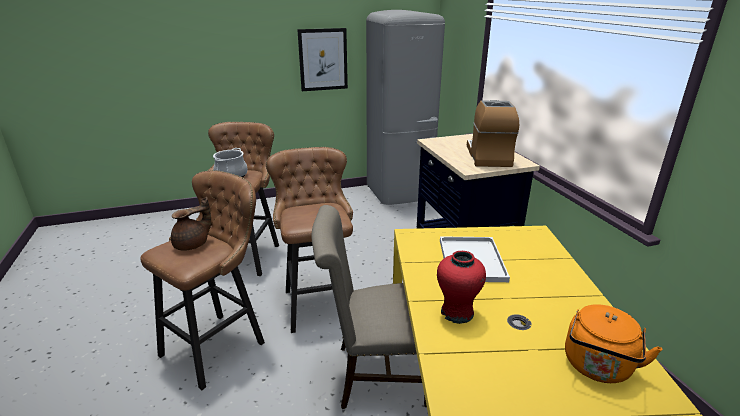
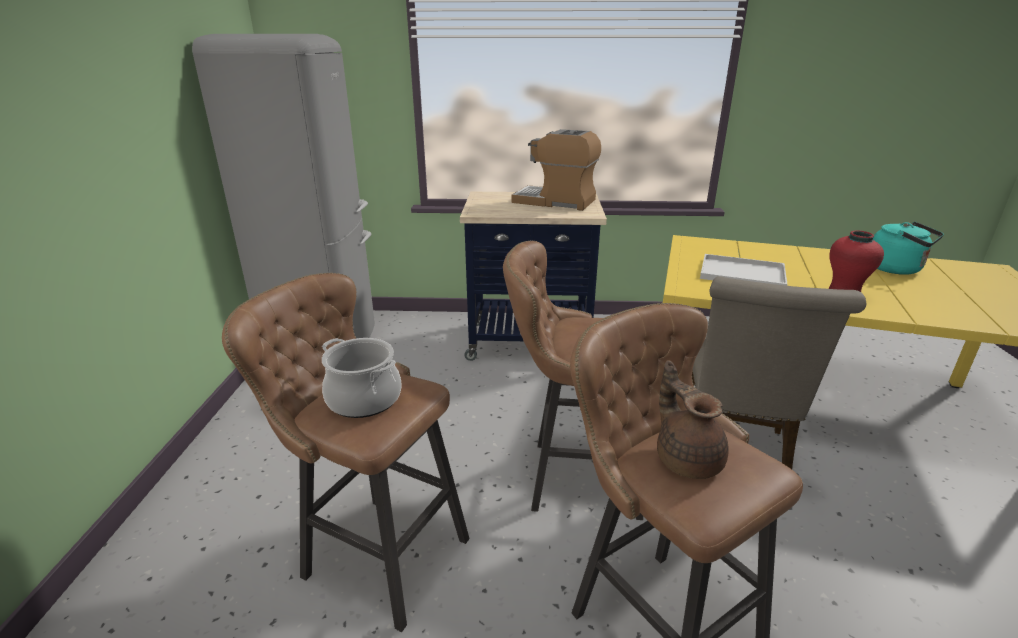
camera: 70 degrees left, 0 degrees up
(323, 59) = (154, 143): picture -> none
(597, 368) = (897, 269): orange kettle -> turquoise kettle

